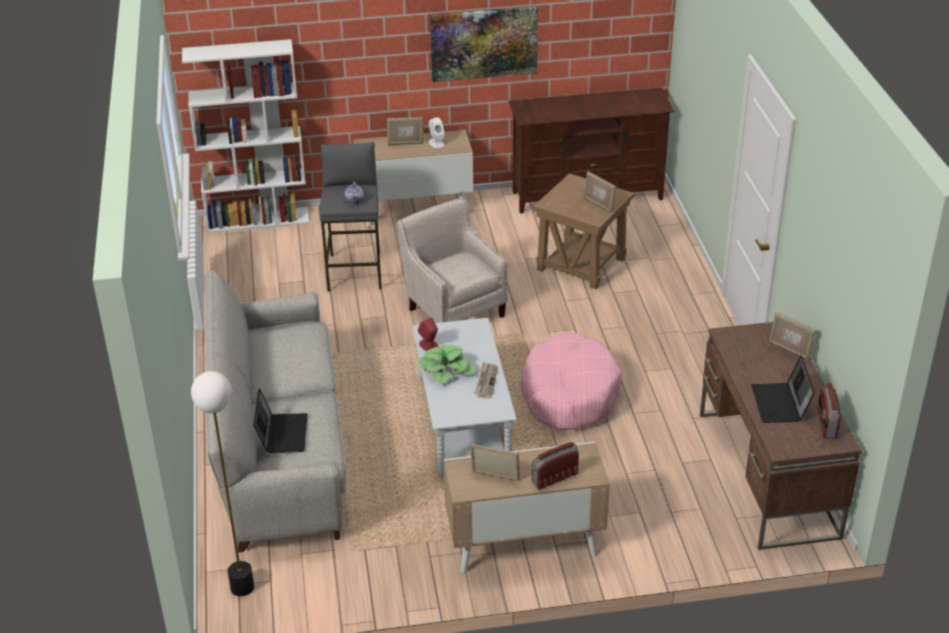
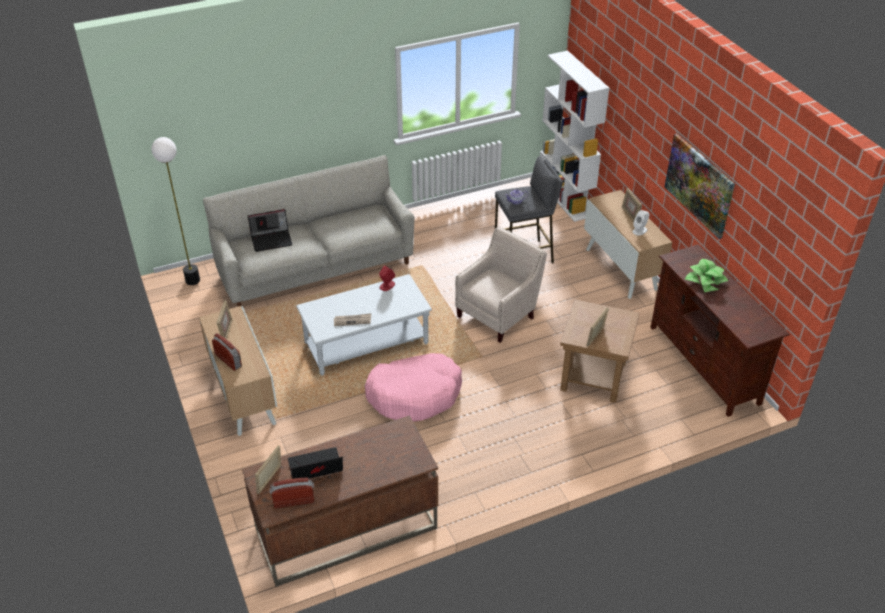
camera: 75 degrees right, 5 degrees up
(446, 370) = (360, 299): potted plant -> potted plant (705, 281)
(789, 350) = (392, 470): picture frame -> picture frame (270, 480)

